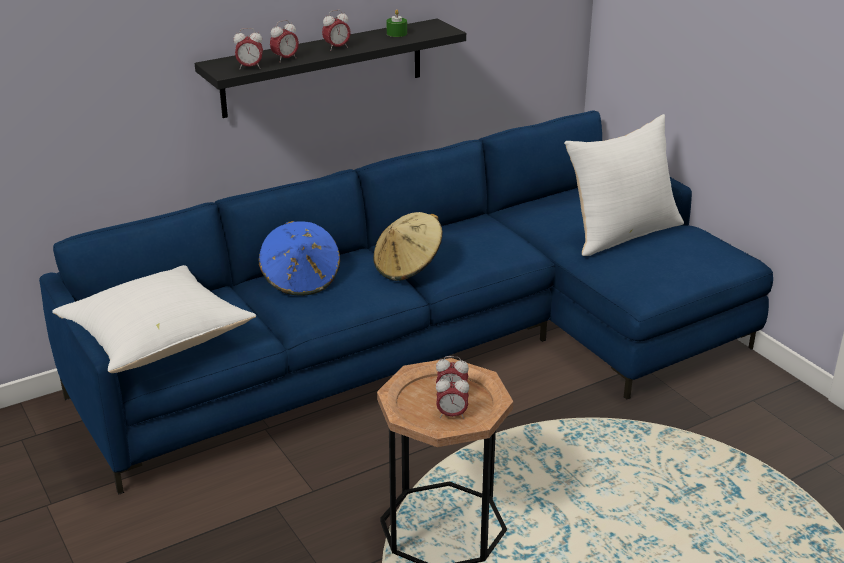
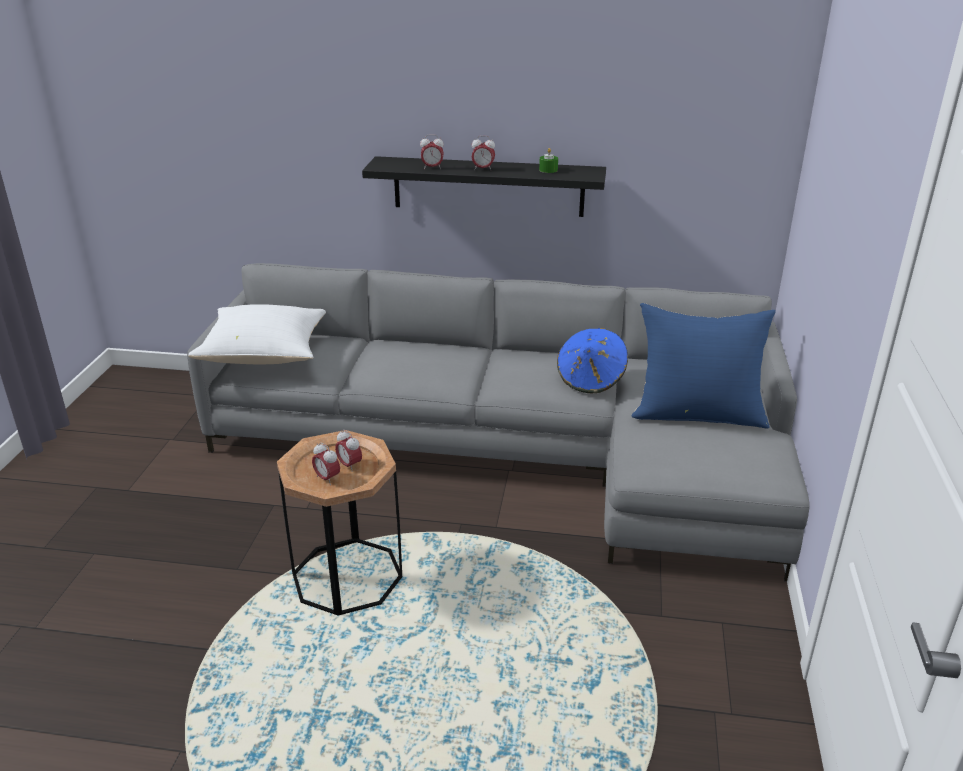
camera: 40 degrees right, 0 degrees up
(250, 67) = (398, 167): alarm clock -> none
(301, 280) = (402, 351): blue hat -> blue hat (591, 379)
(408, 267) = (486, 371): beige hat -> none
(434, 346) = (517, 452): blue sofa -> grey sofa
(622, 233) = (698, 414): white pillow -> blue pillow

